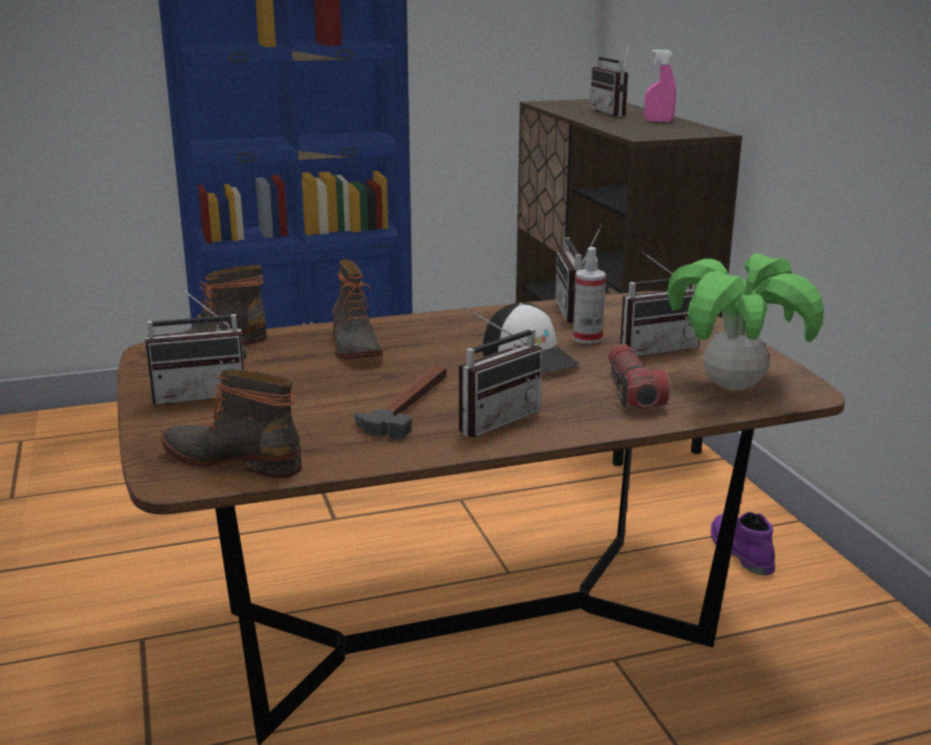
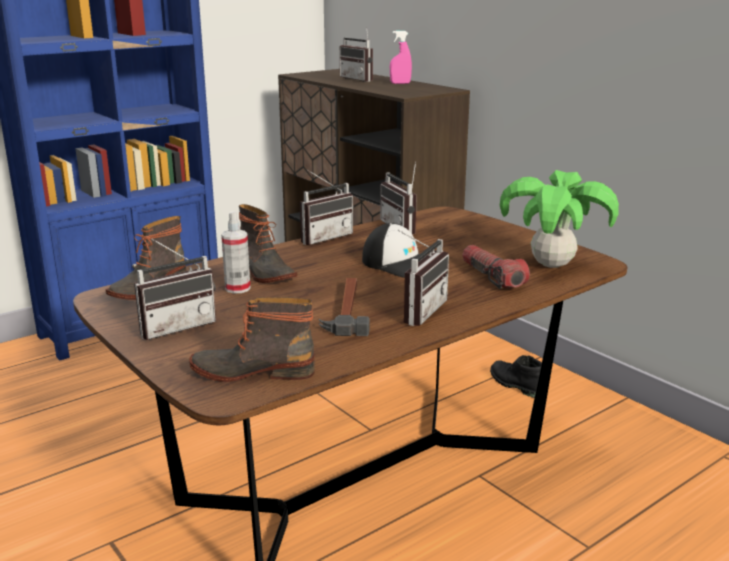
camera: 20 degrees left, 0 degrees up
(587, 338) = (427, 245): spray bottle -> spray bottle (237, 288)
(655, 348) = (478, 246): radio -> radio (323, 237)
(739, 552) = (515, 385): purple boot -> black boot

